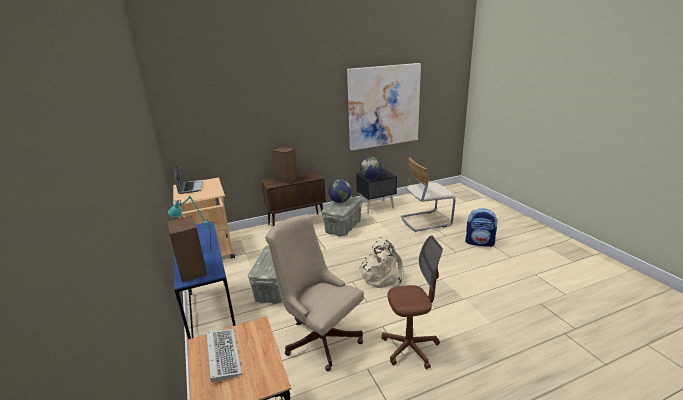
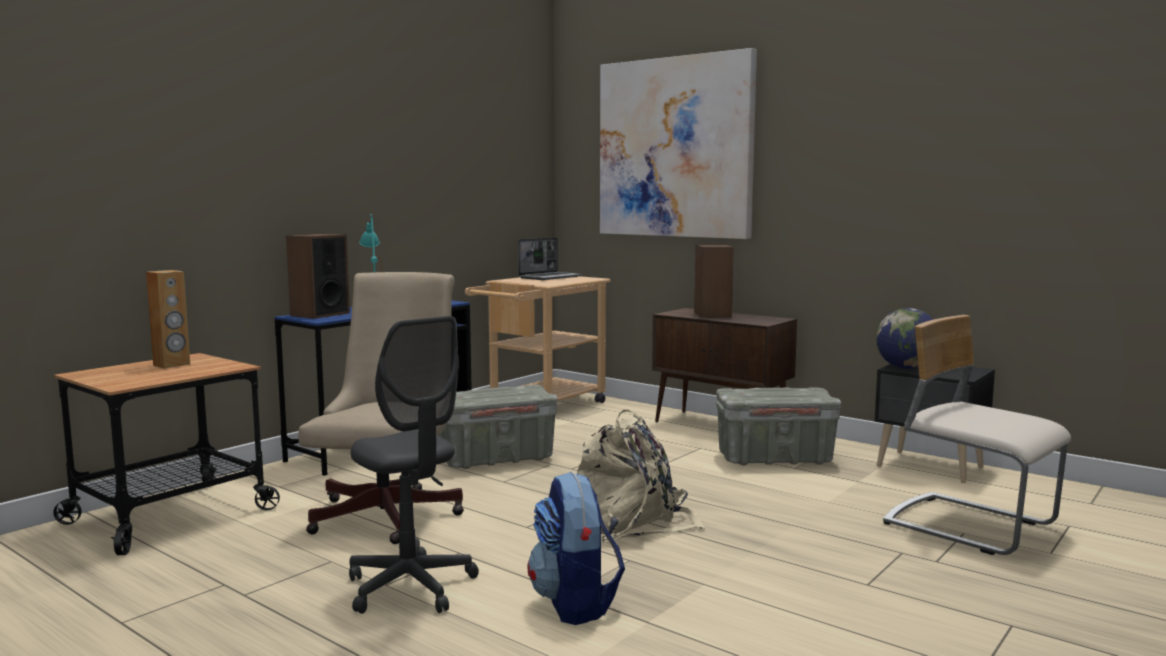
camera: 60 degrees right, 15 degrees down
(222, 354) = (172, 365): keyboard -> brown speaker
(340, 201) = (781, 390): globe -> none
(383, 106) = (1010, 185): picture -> picture (675, 148)
(410, 348) = (410, 587): brown office chair -> grey office chair
(480, 242) = (984, 612): backpack -> backpack (575, 604)

